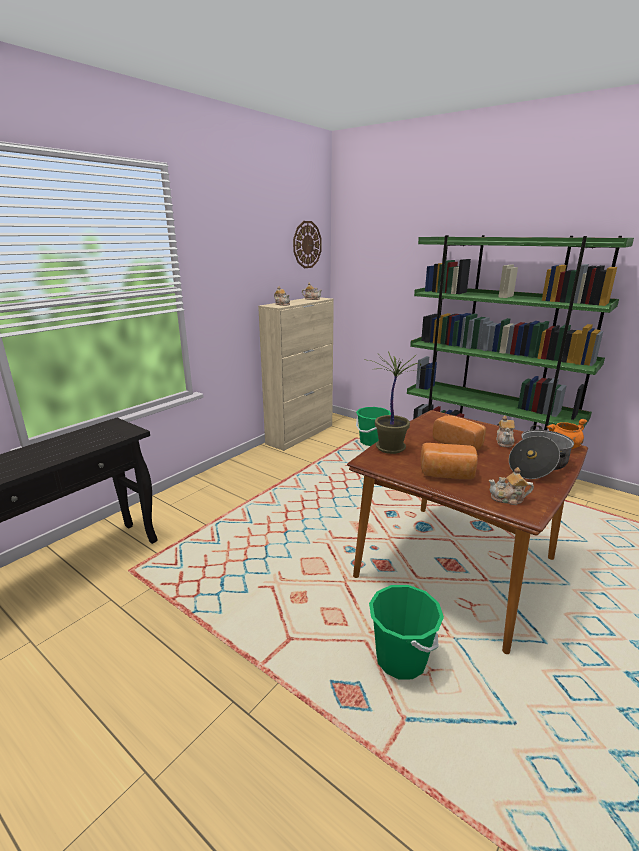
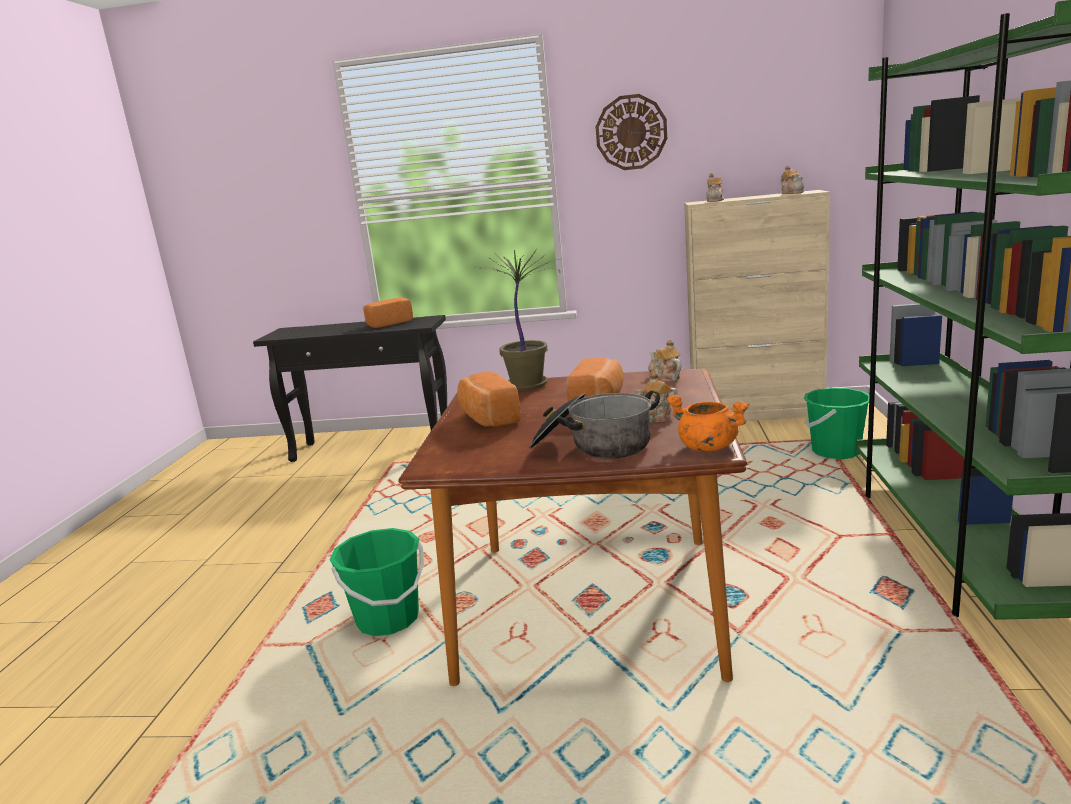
camera: 60 degrees right, 5 degrees down
(78, 439) = (388, 323): none -> bread
(307, 244) = (807, 103): wall clock -> wall clock (631, 132)
(508, 499) = (458, 452): teapot -> teapot (664, 377)

